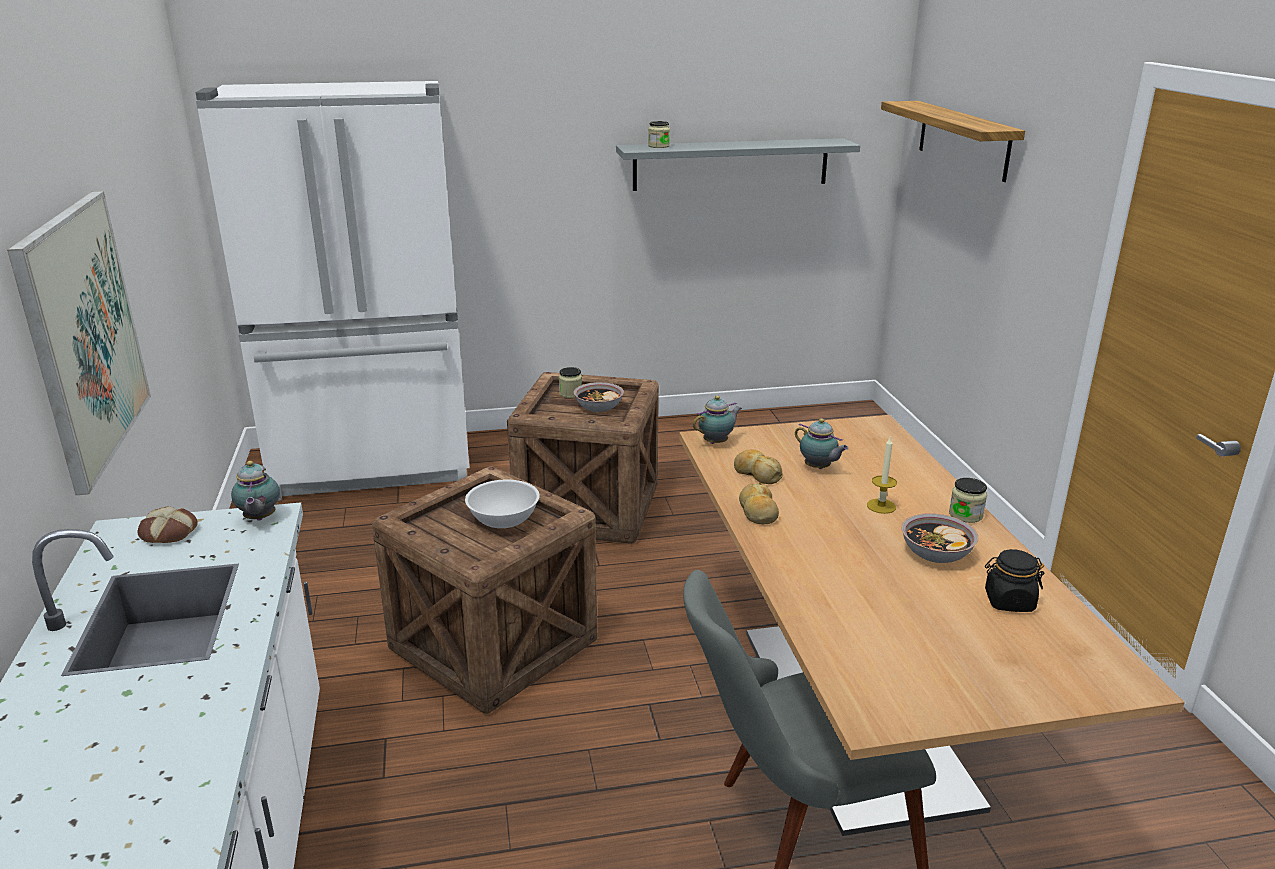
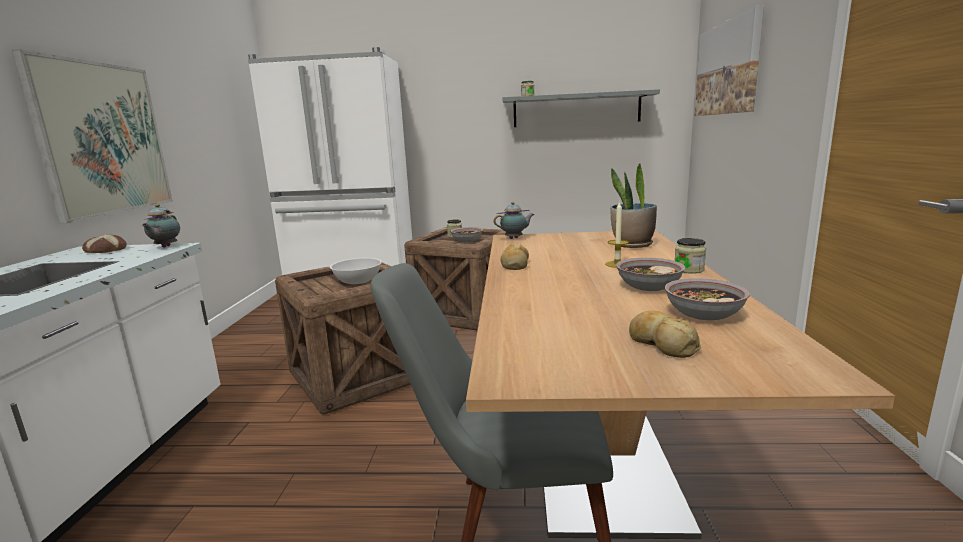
camera: 15 degrees right, 10 degrees down
(757, 474) = (531, 250): bread -> bread (662, 344)
(818, 468) = (580, 248): teapot -> none
(878, 457) = (632, 245): none -> potted plant
(963, 139) = (727, 68): shelf -> picture
(1009, 601) = (704, 314): black jar -> bowl

